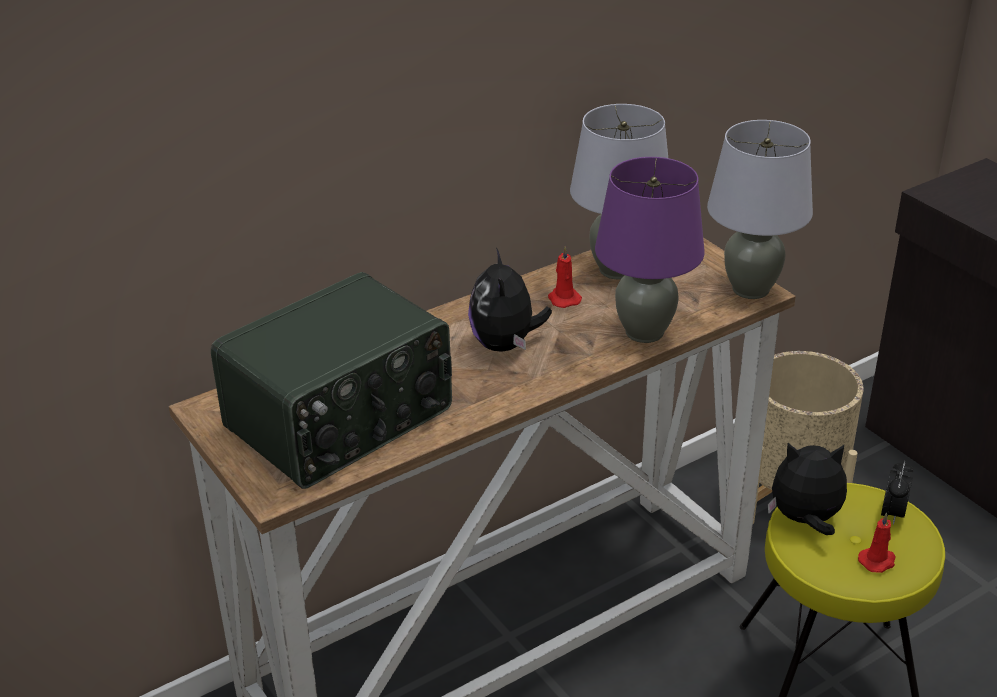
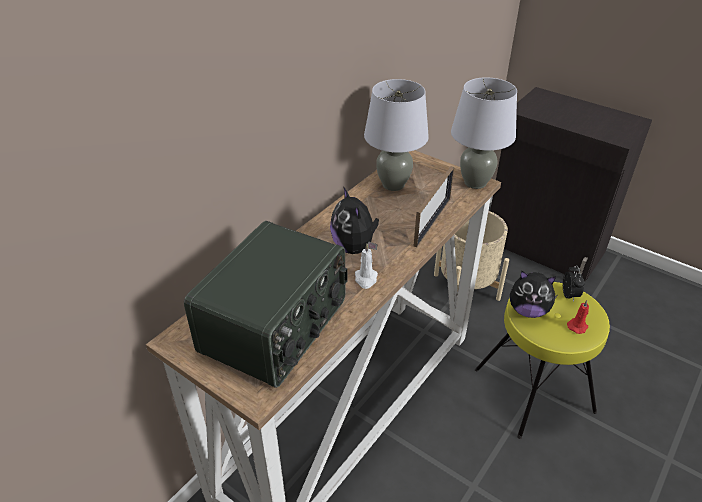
camera: 20 degrees left, 5 degrees up
(497, 388) = (366, 279): none -> white candle
(563, 299) = (372, 209): red candle -> none
(644, 332) = (432, 222): purple table lamp -> picture frame
(805, 520) = (528, 310): plush toy -> plush toy turned 150 degrees counterclockwise

